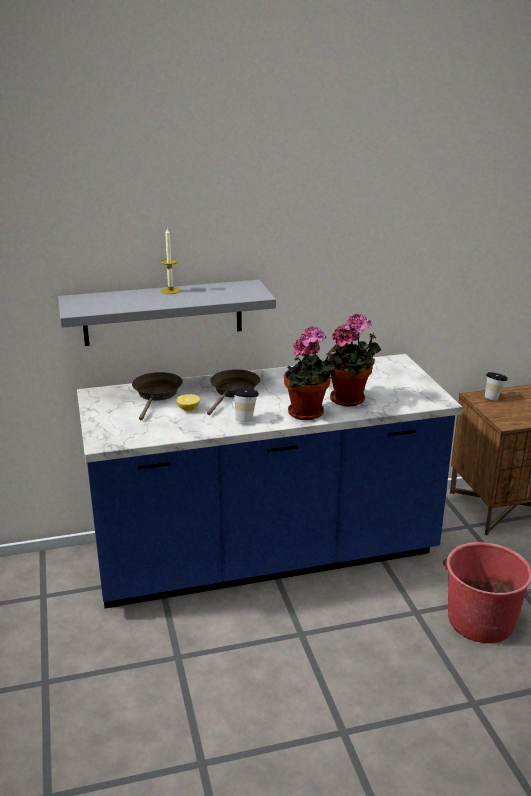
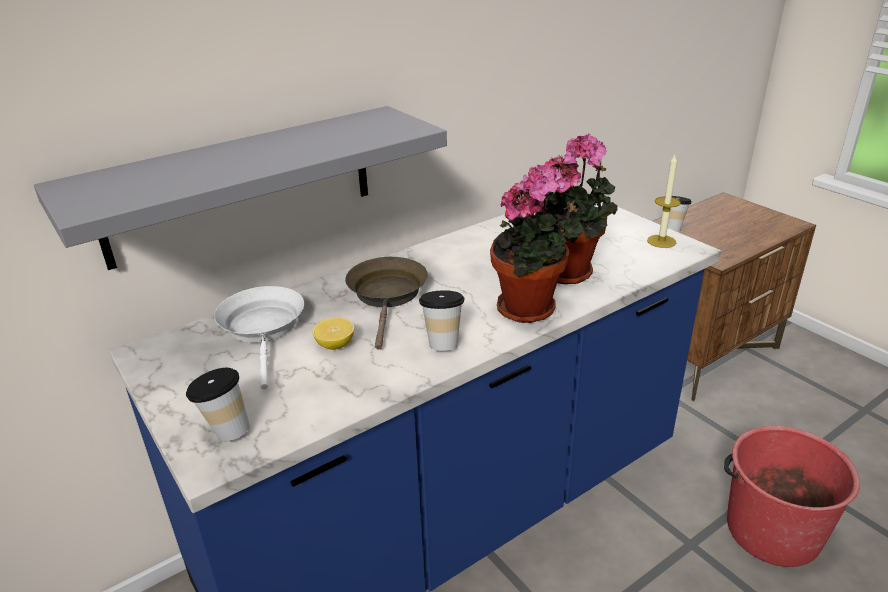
camera: 20 degrees left, 5 degrees up
(113, 433) = (225, 430): none -> cup
(157, 394) = (264, 329): brown frying pan -> white frying pan
(170, 291) = (254, 143): candle -> candle (661, 241)

